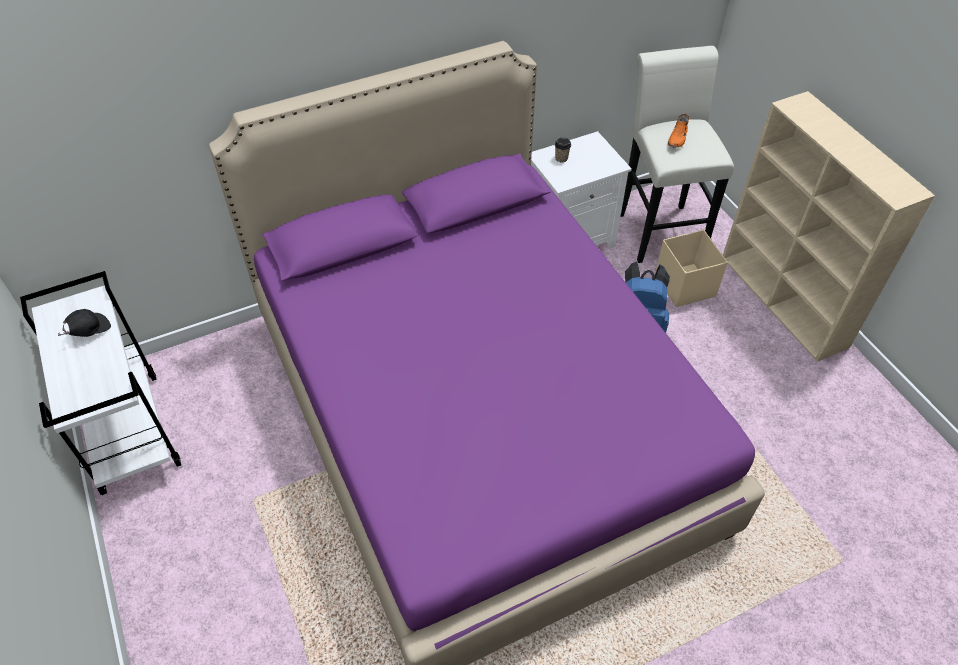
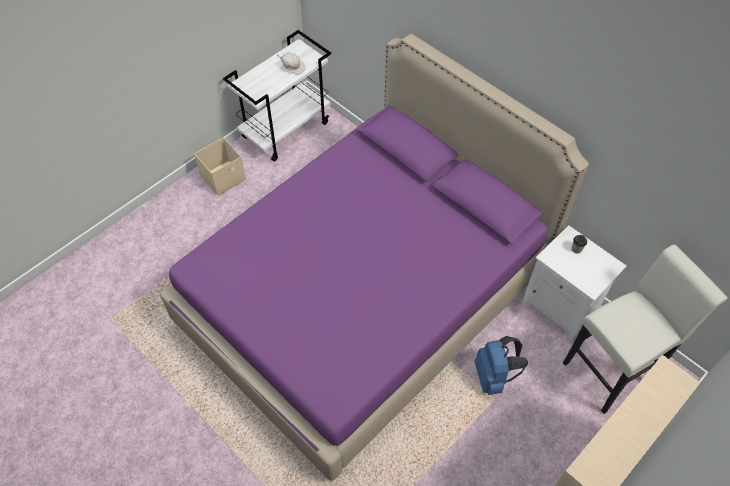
camera: 70 degrees right, 5 degrees up
(89, 331) = (293, 67): black cap -> white cap
(678, 138) = (634, 318): orange shoe -> none
(685, 285) = (557, 403): beige storage box -> beige storage box (224, 178)

